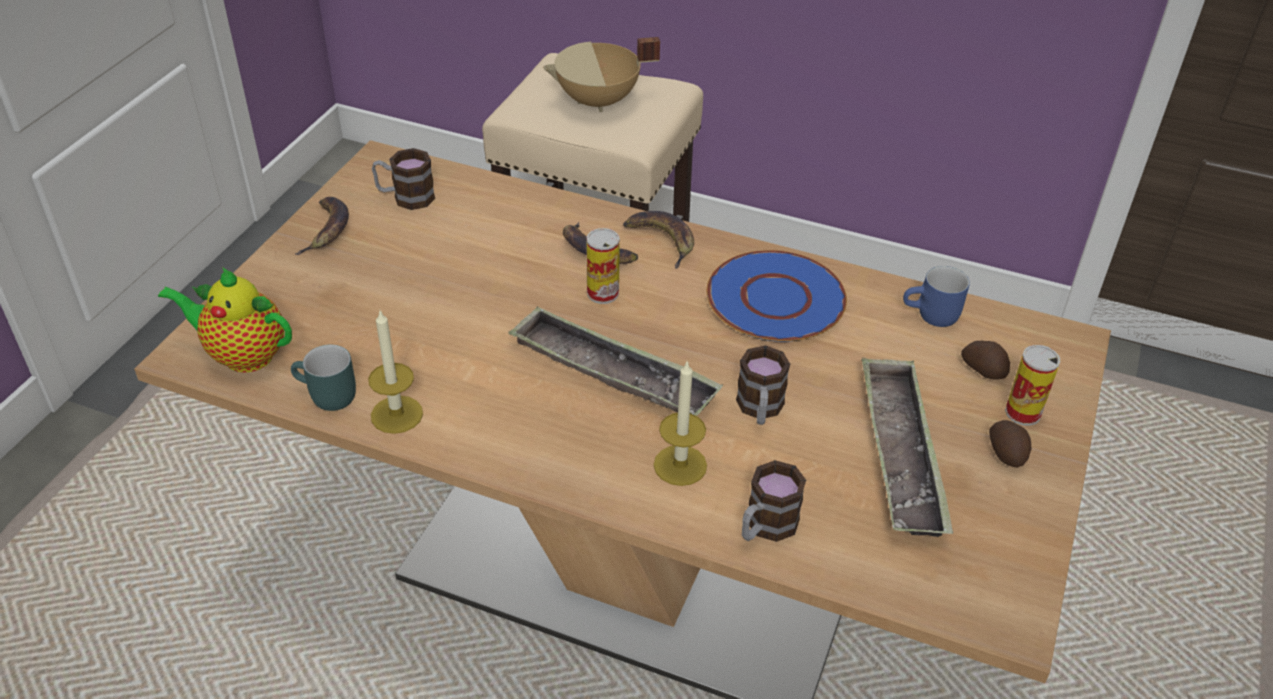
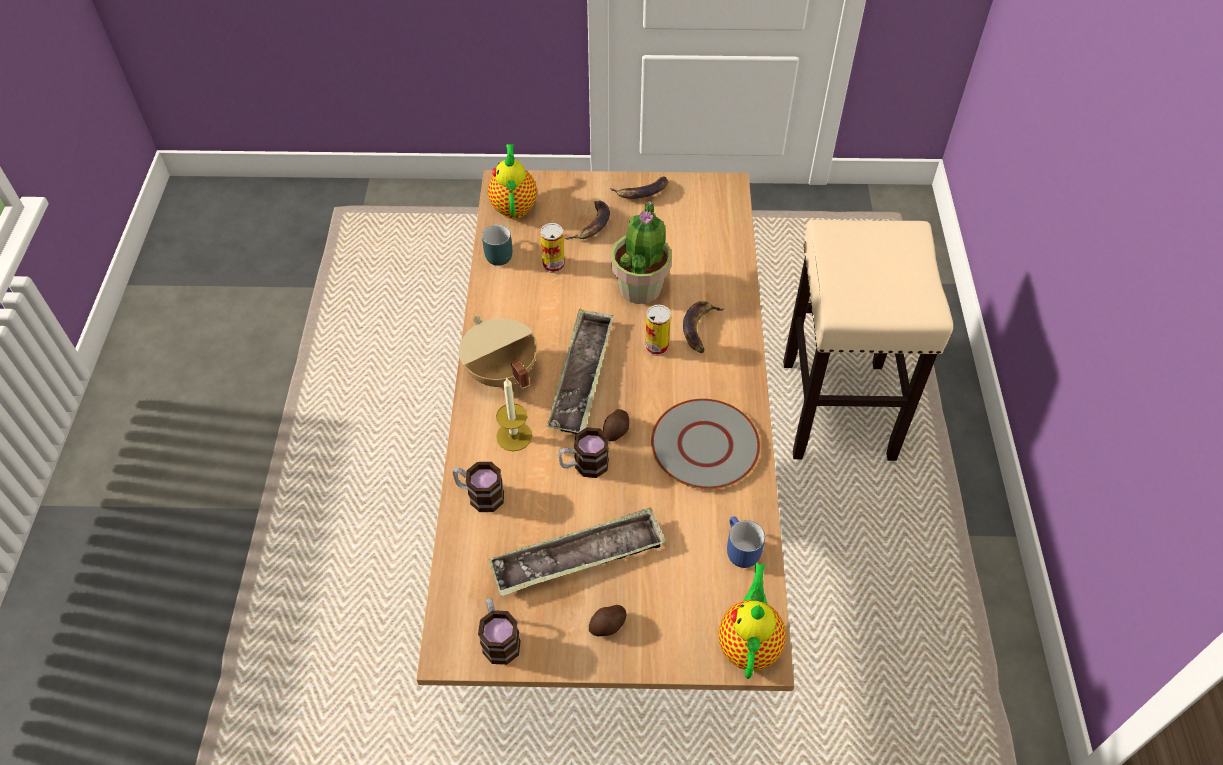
camera: 70 degrees right, 10 degrees up
(397, 414) = (497, 289): candle -> none
(405, 197) = (697, 214): mug -> mug (499, 638)
(494, 278) = (640, 287): none -> potted plant
(598, 102) = (880, 271): beige cooking pot -> beige cooking pot (500, 373)
(662, 240) = (733, 361): banana -> banana (592, 225)
(776, 299) = (705, 446): blue plate -> grey plate
(984, 369) = (694, 596): potato -> potato (617, 430)
(1023, 412) = (657, 630): can -> can (553, 265)
(1053, 345) = (749, 642): none -> teapot

